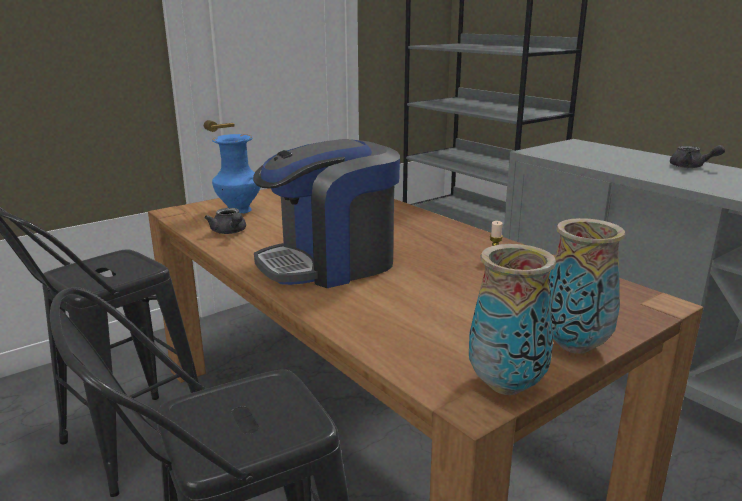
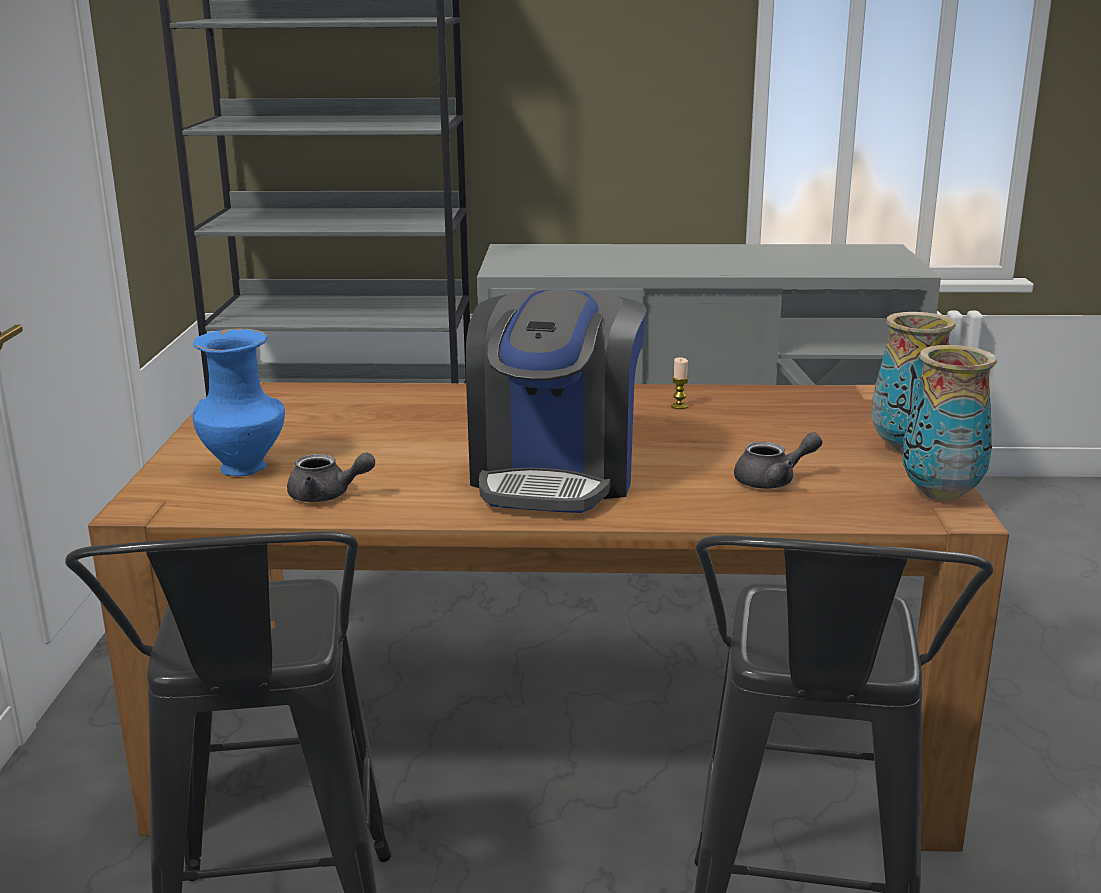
camera: 50 degrees left, 0 degrees up
(691, 167) = (686, 252): grey teapot -> grey teapot (773, 481)

